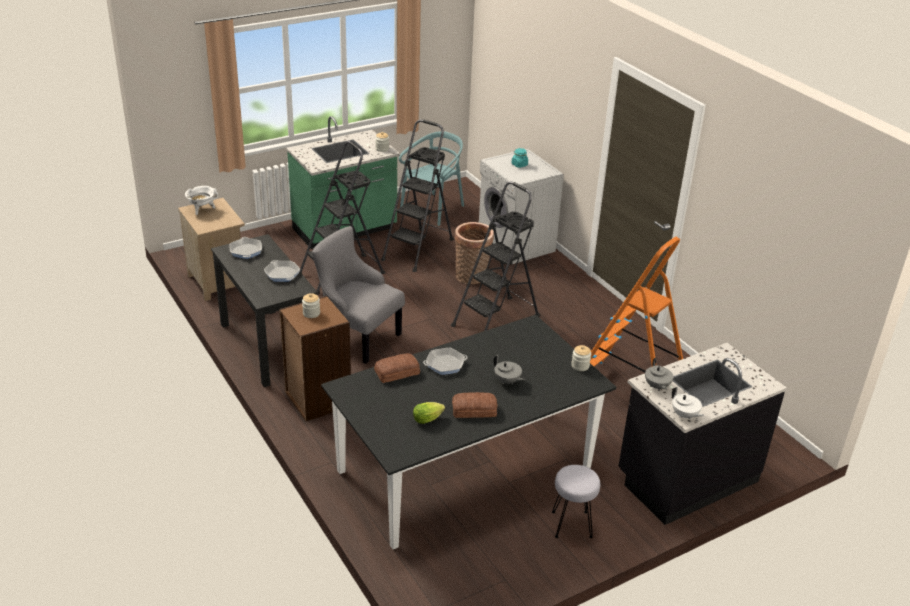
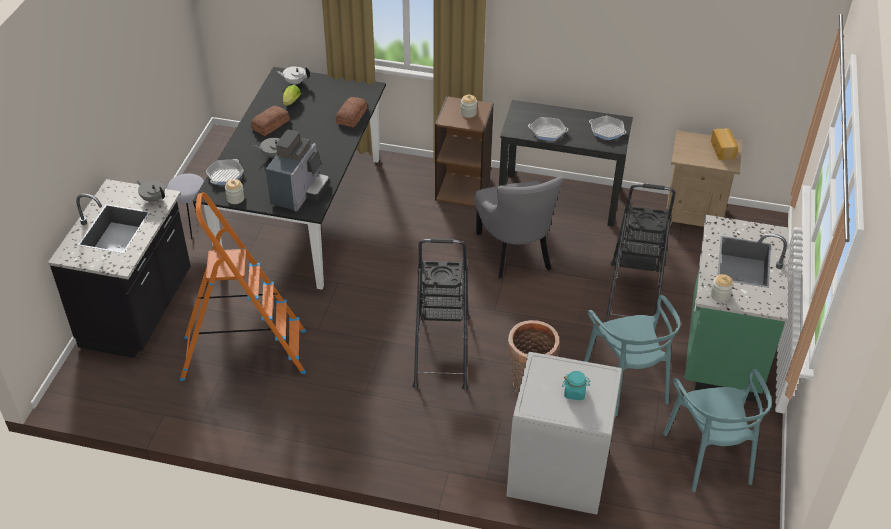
camera: 135 degrees right, 10 degrees up
(202, 209) = (723, 150): white cooking pot -> bread
(358, 338) = (514, 250): grey chair -> grey chair turned 90 degrees clockwise
(418, 248) = (627, 382): step ladder -> turquoise chair
(445, 364) = (330, 140): frying pan -> frying pan (225, 175)
(525, 340) = (299, 192): none -> coffee machine
(684, 415) = (114, 189): white teapot -> white teapot (294, 82)

